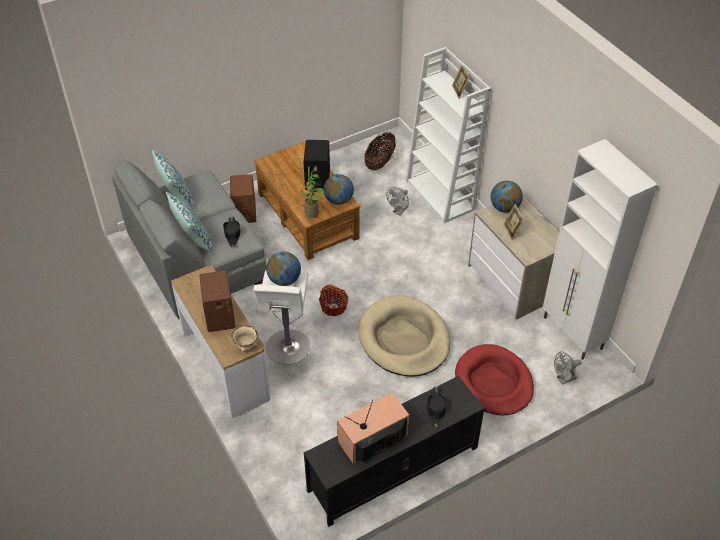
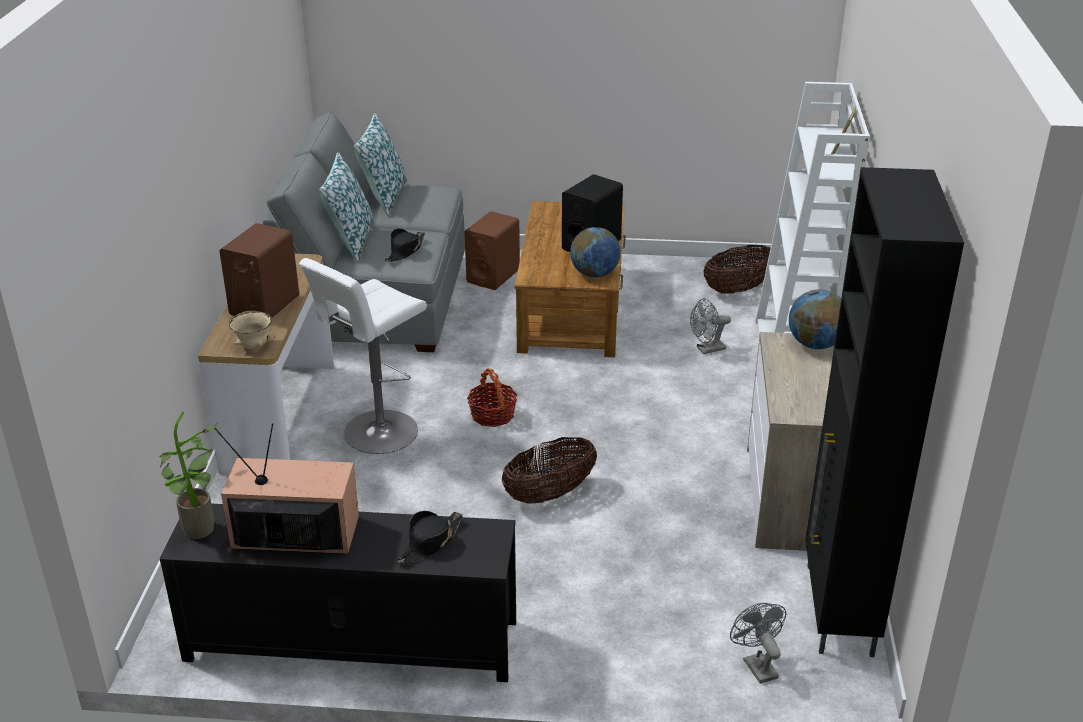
camera: 35 degrees right, 15 degrees down
(284, 280) = (383, 296): globe -> none
(314, 214) = (542, 276): potted plant -> potted plant (201, 532)
(404, 339) = (549, 494): beige dog bed -> basket
(493, 382) = (629, 611): red dog bed -> none
(512, 231) = (795, 374): picture frame -> none
(564, 379) = (756, 665): grey fan -> grey fan turned 60 degrees clockwise
(573, 334) = (838, 611): white cabinet -> black cabinet

